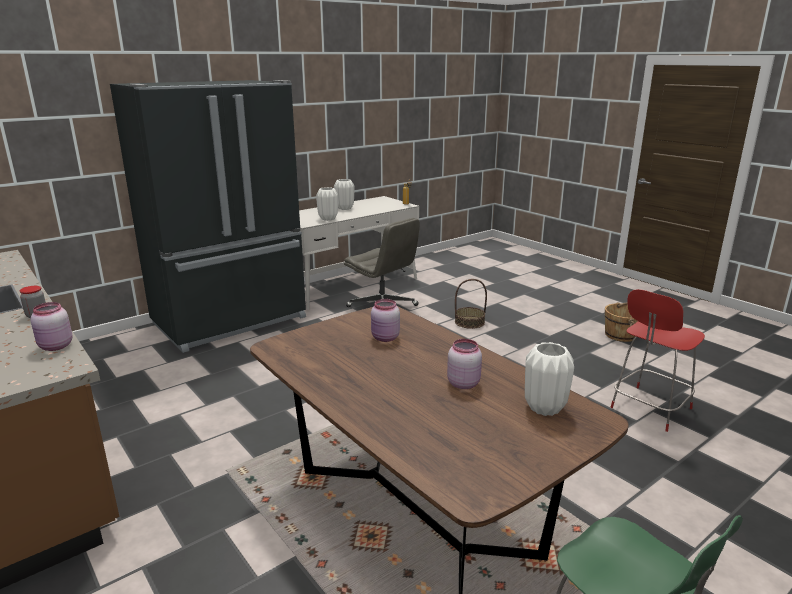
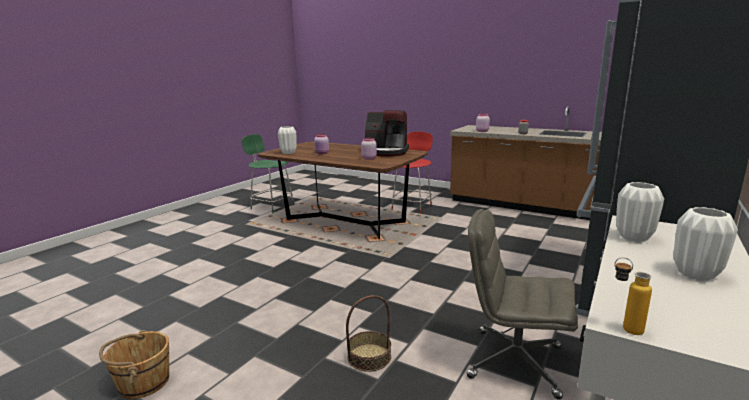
camera: 160 degrees right, 5 degrees down
(329, 358) = (386, 152): none -> coffee machine
(649, 409) = (191, 285): red chair -> red chair (412, 206)

